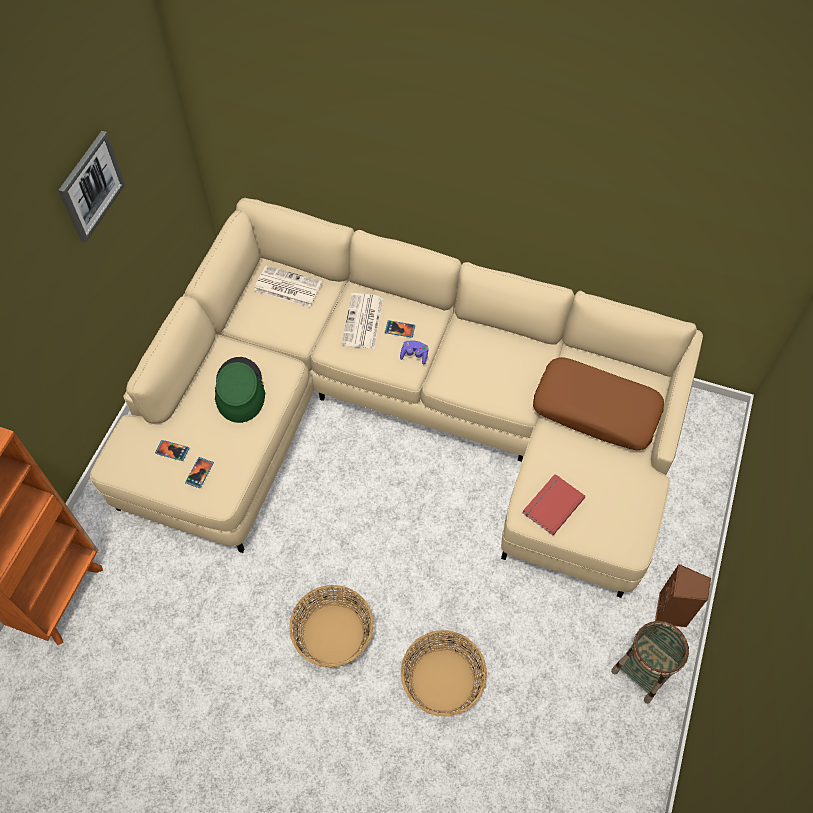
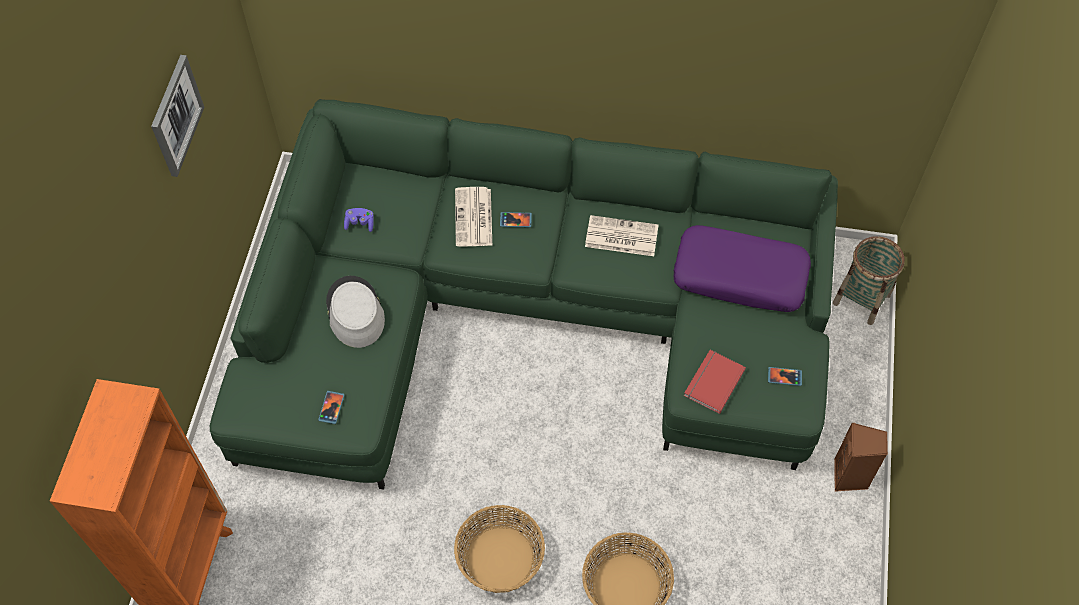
camera: 10 degrees left, 0 degrees up
(172, 451) = (296, 389): phone -> phone (784, 377)
(239, 390) = (354, 312): green hat -> grey hat
(287, 287) = (382, 191): newspaper -> newspaper (620, 237)
(402, 416) = (527, 314): beige sofa -> green sofa
(414, 355) = (537, 246): purple game controller -> purple game controller (360, 223)
(596, 410) = (740, 276): brown pillow -> purple pillow
(643, 671) = (831, 541): basket -> basket (862, 299)

